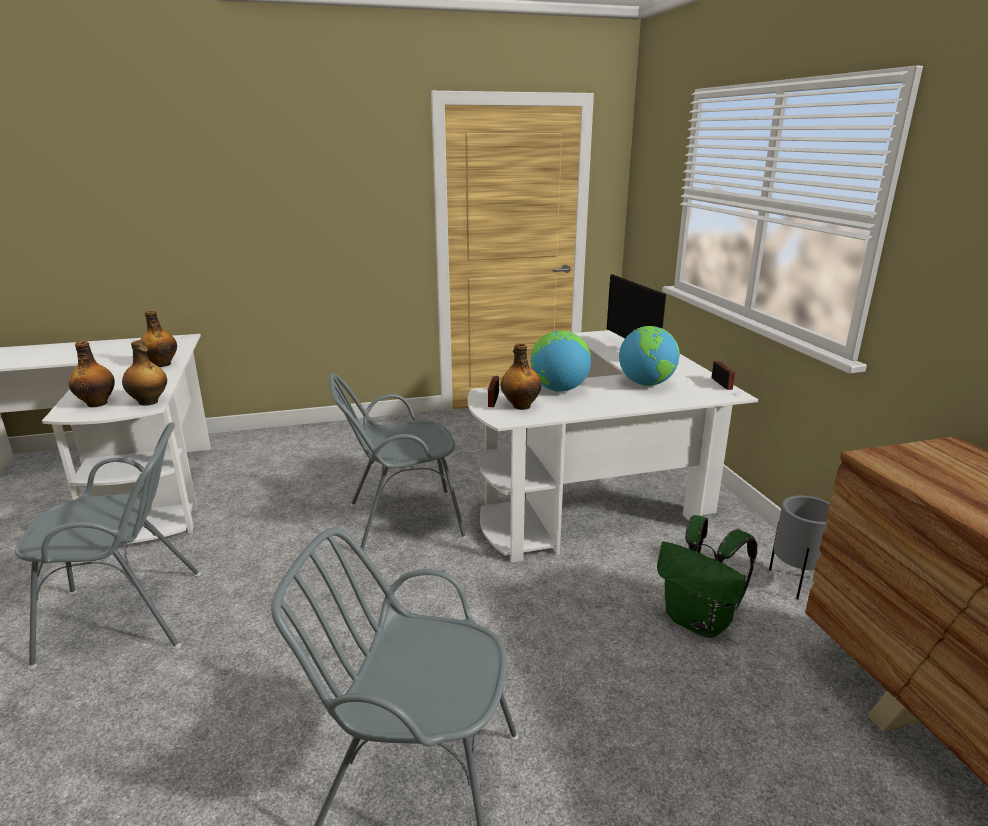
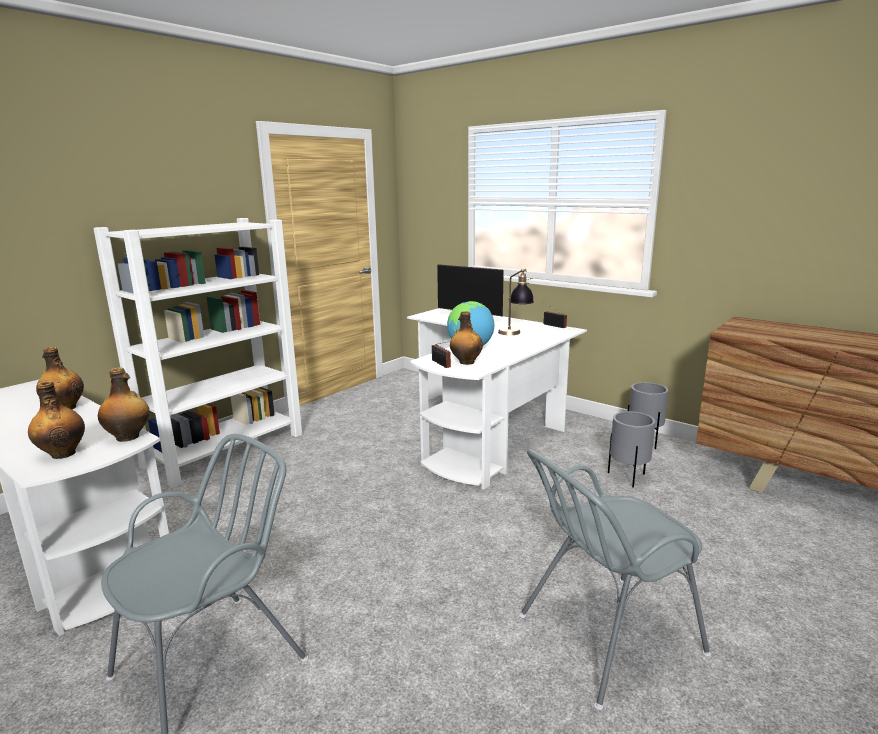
camera: 35 degrees left, 5 degrees down
(349, 434) = (225, 449): none -> white bookcase
(400, 522) = (367, 495): grey chair -> none
(646, 384) = (515, 334): globe -> table lamp
(699, 621) = (628, 478): green backpack -> grey planter

